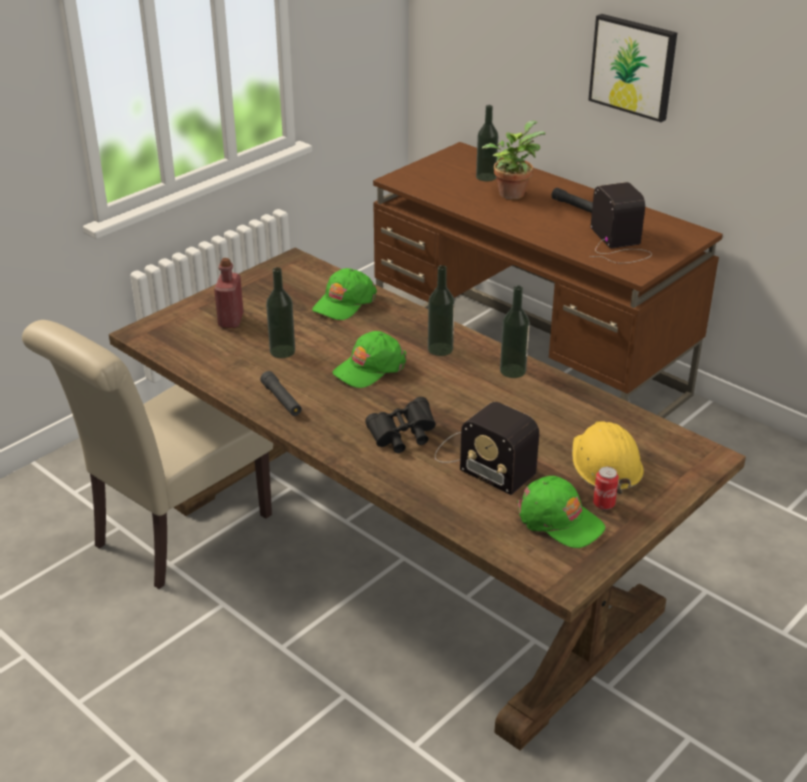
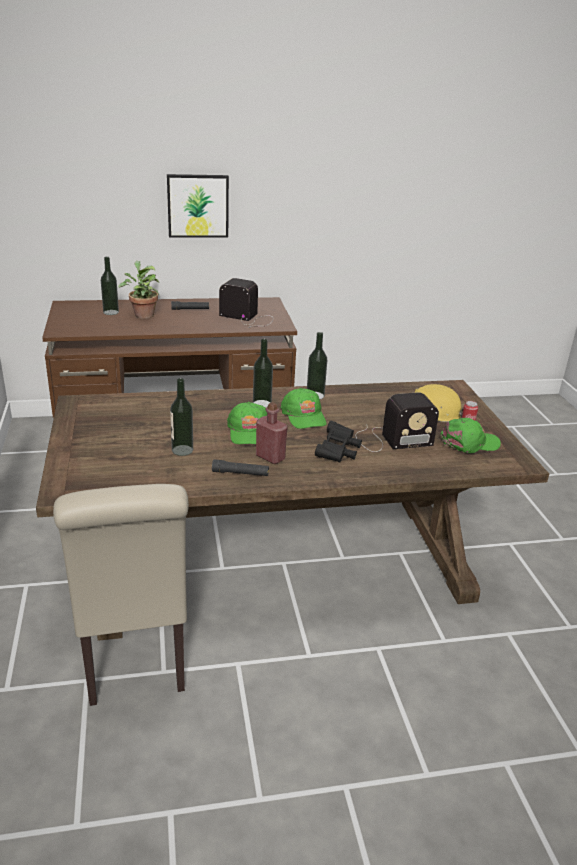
camera: 55 degrees left, 5 degrees down
(231, 320) = (110, 452): red bottle -> red bottle (270, 457)
(344, 303) = (160, 408): green cap -> green cap (304, 416)

